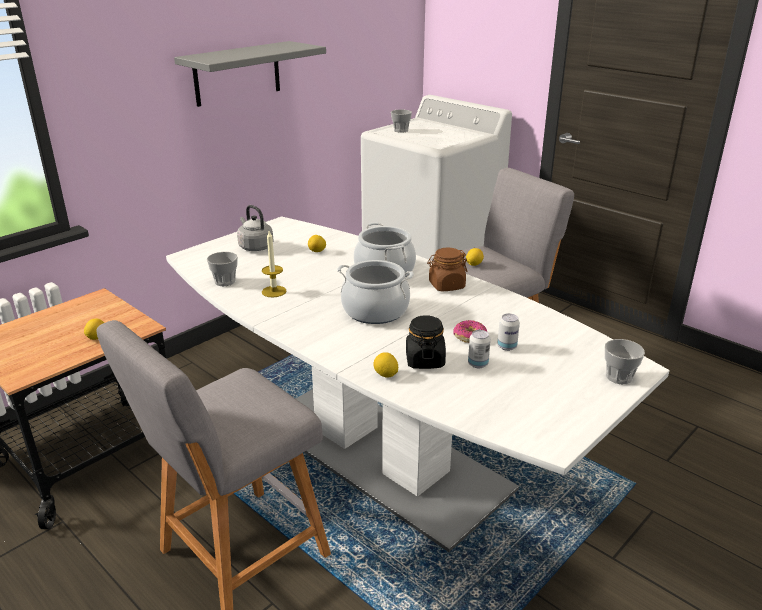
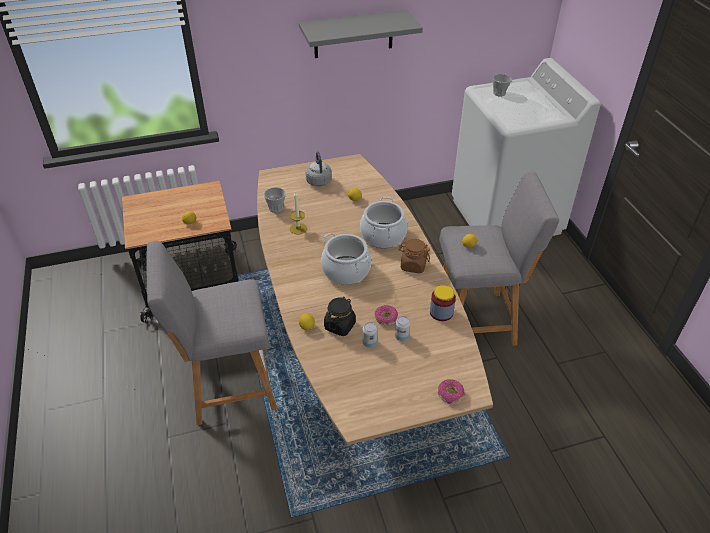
camera: 30 degrees right, 15 degrees up
(380, 453) = (354, 354): white dining table -> brown dining table
(523, 313) = (441, 312): none -> jar
(619, 377) = (450, 394): cup -> donut

